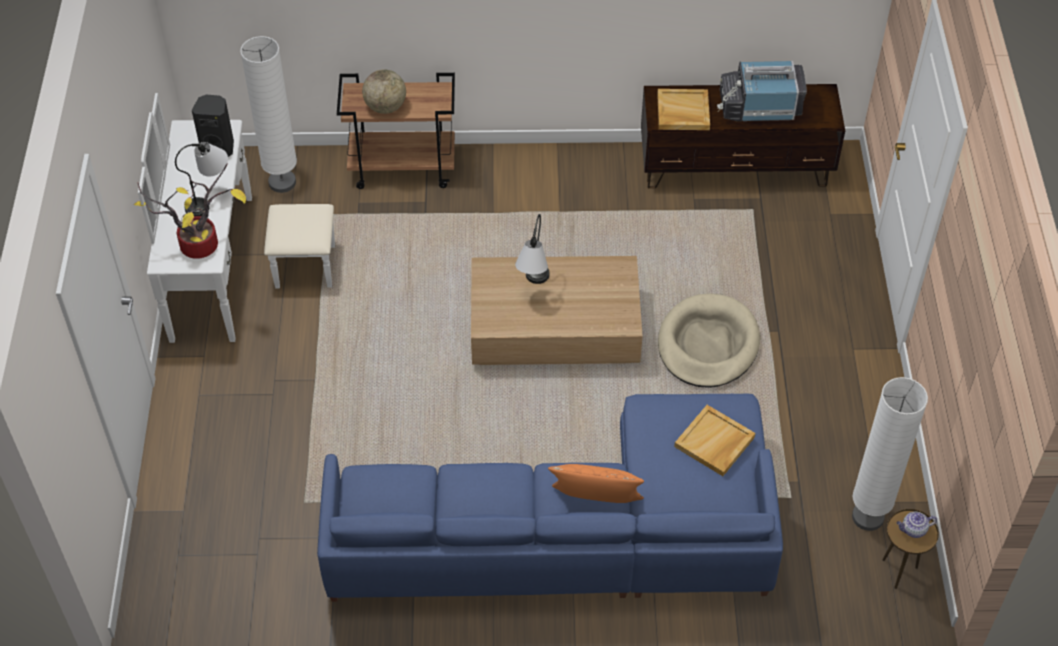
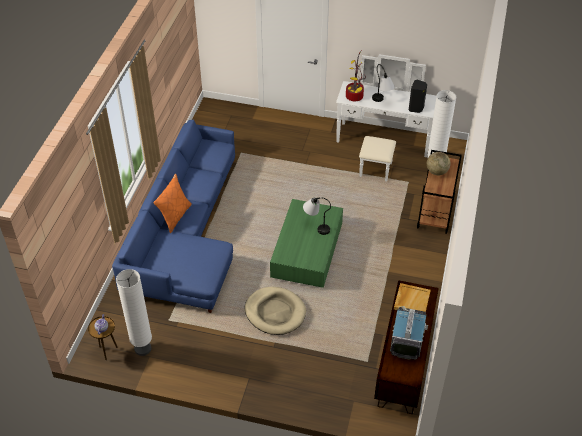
camera: 105 degrees right, 5 degrees down
(554, 328) = (307, 252): brown coffee table -> green coffee table
(714, 443) = (188, 266): beige tray -> none

